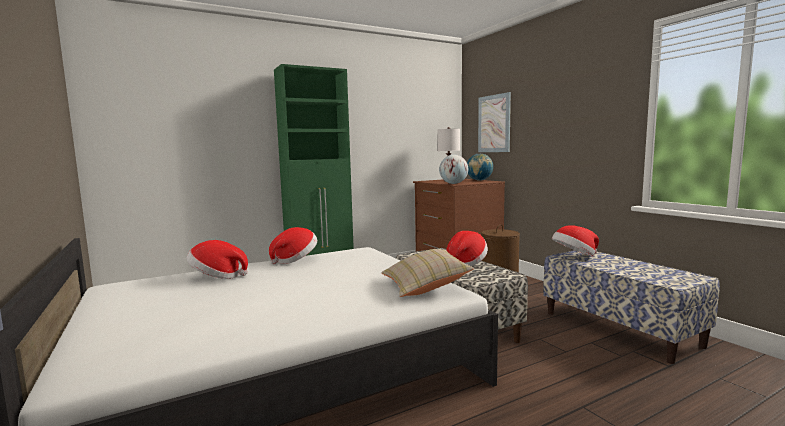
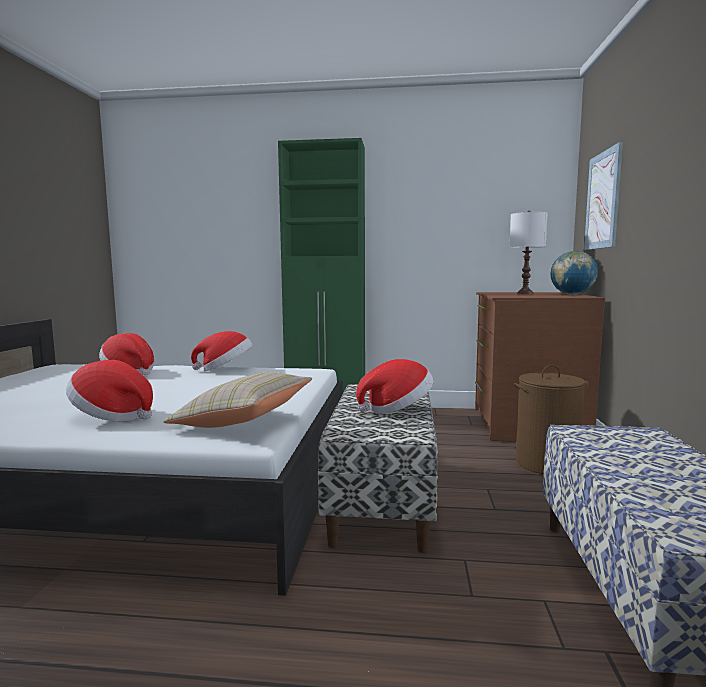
camera: 35 degrees right, 0 degrees up
(453, 183) = (505, 296): globe -> none
(574, 256) = (600, 435): hat -> hat (112, 416)

